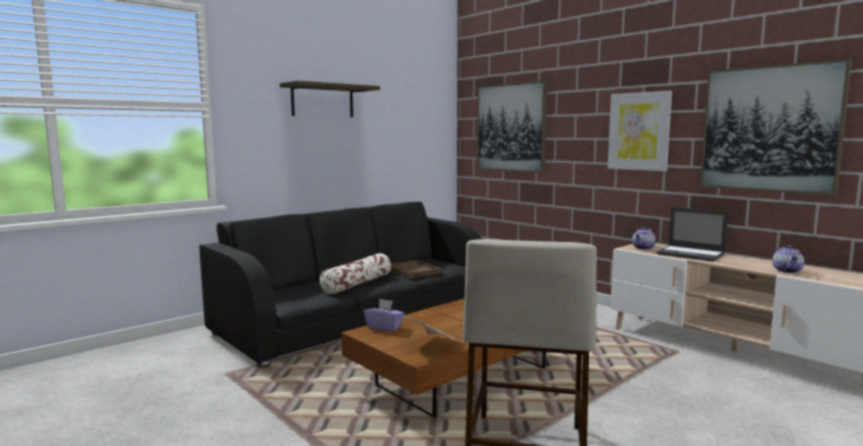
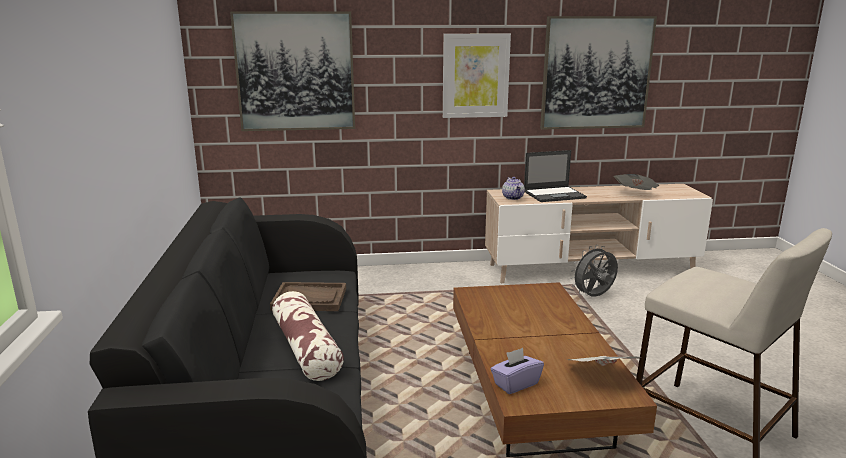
camera: 55 degrees left, 10 degrees up
(322, 101) = (97, 54): shelf -> none
(675, 364) = (594, 297): none -> grey fan
(787, 271) = (635, 194): teapot -> newspaper

